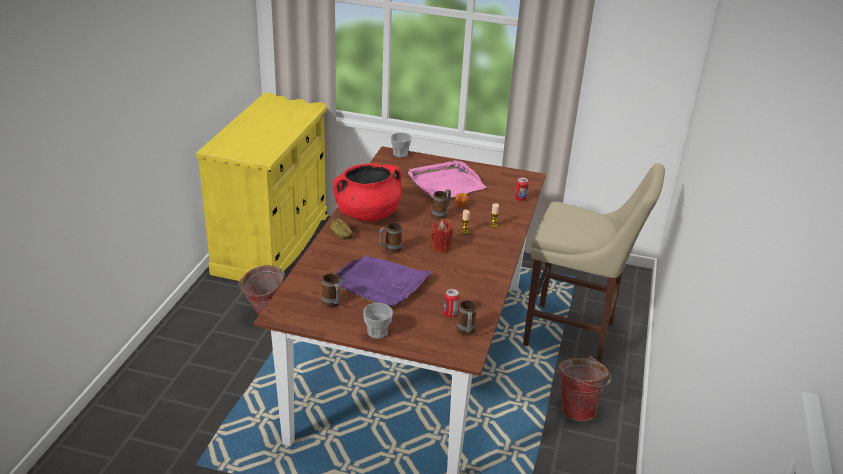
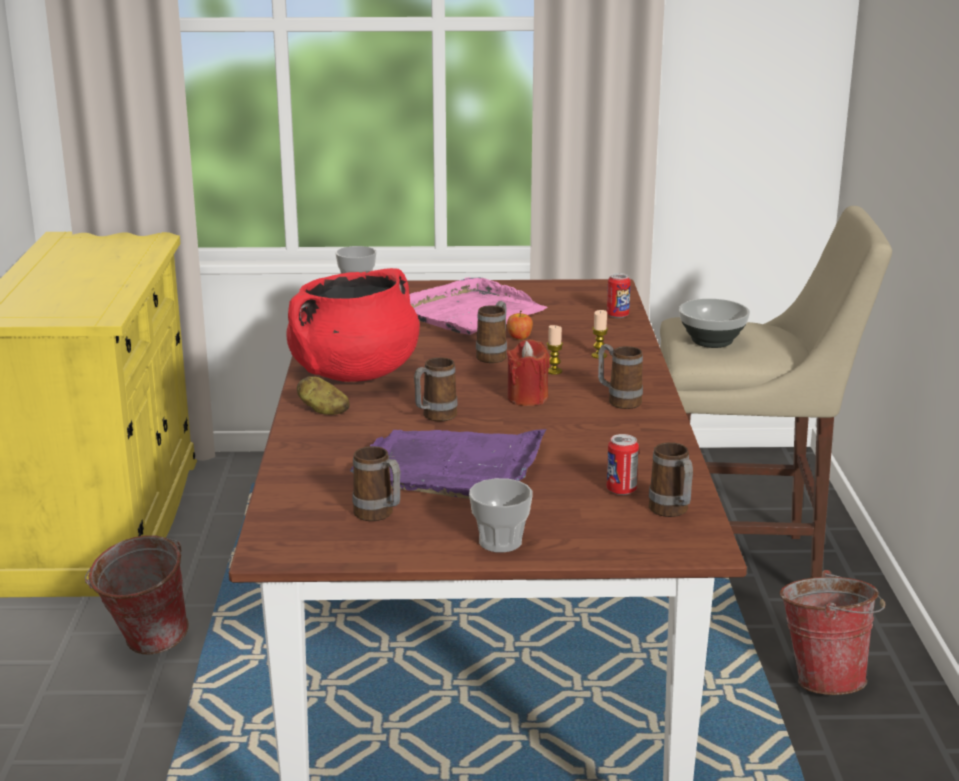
camera: 15 degrees left, 10 degrees down
(484, 258) = (619, 401): none -> mug
(564, 223) = (711, 341): none -> bowl

